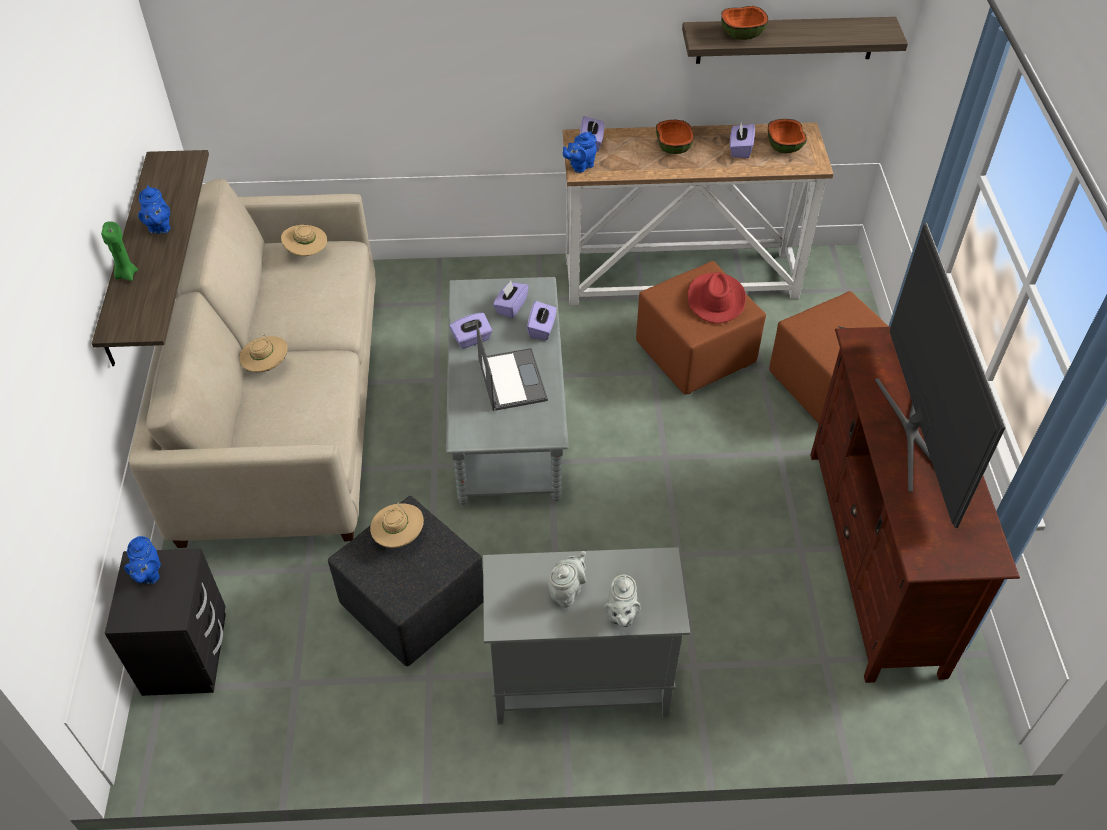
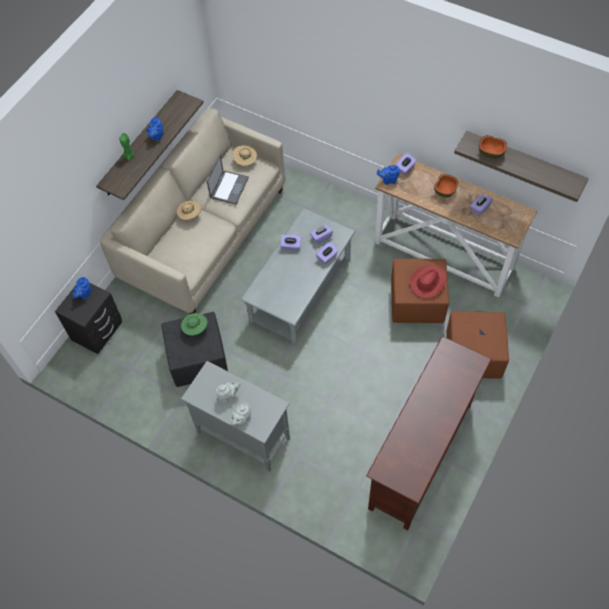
camera: 35 degrees right, 10 degrees up
(399, 536) = (195, 329): beige hat -> green hat
(511, 379) = (294, 277): laptop -> laptop (229, 187)
(784, 147) = (505, 218): bowl -> none
(915, 432) = (432, 410): television -> none

